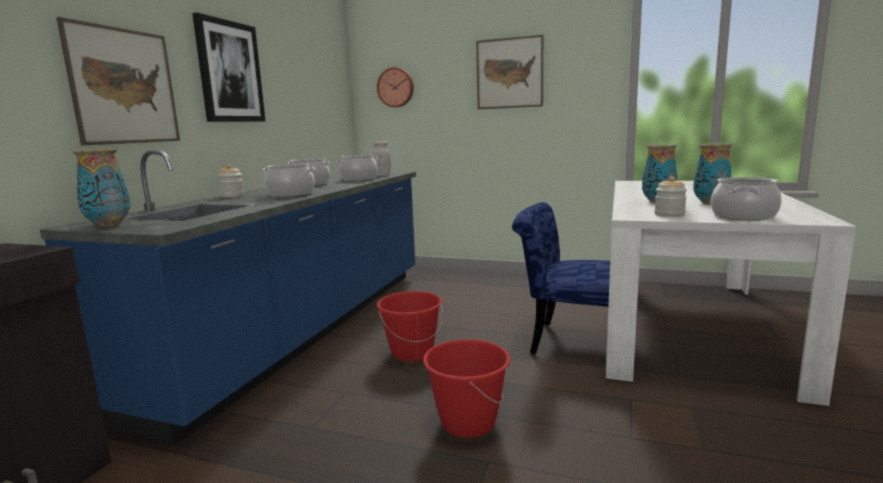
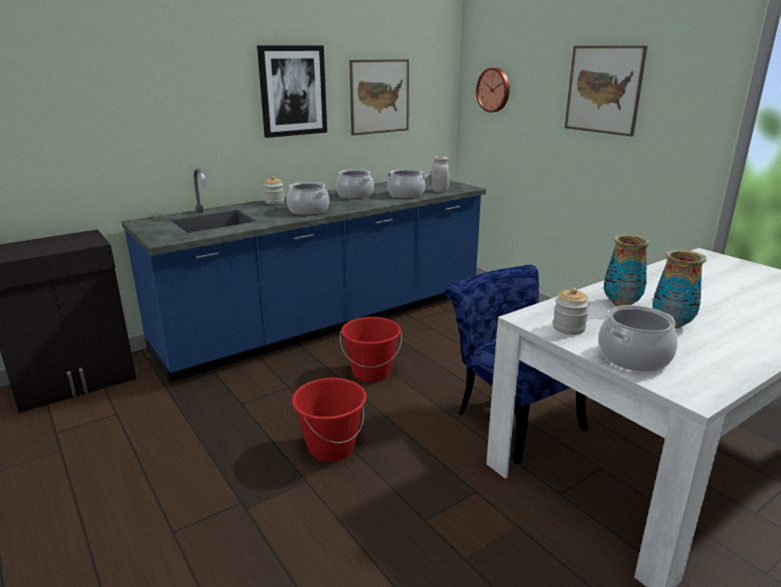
camera: 35 degrees right, 10 degrees up
(109, 225) = (151, 226): vase -> none
(124, 86) = (190, 116): picture -> picture (379, 96)

